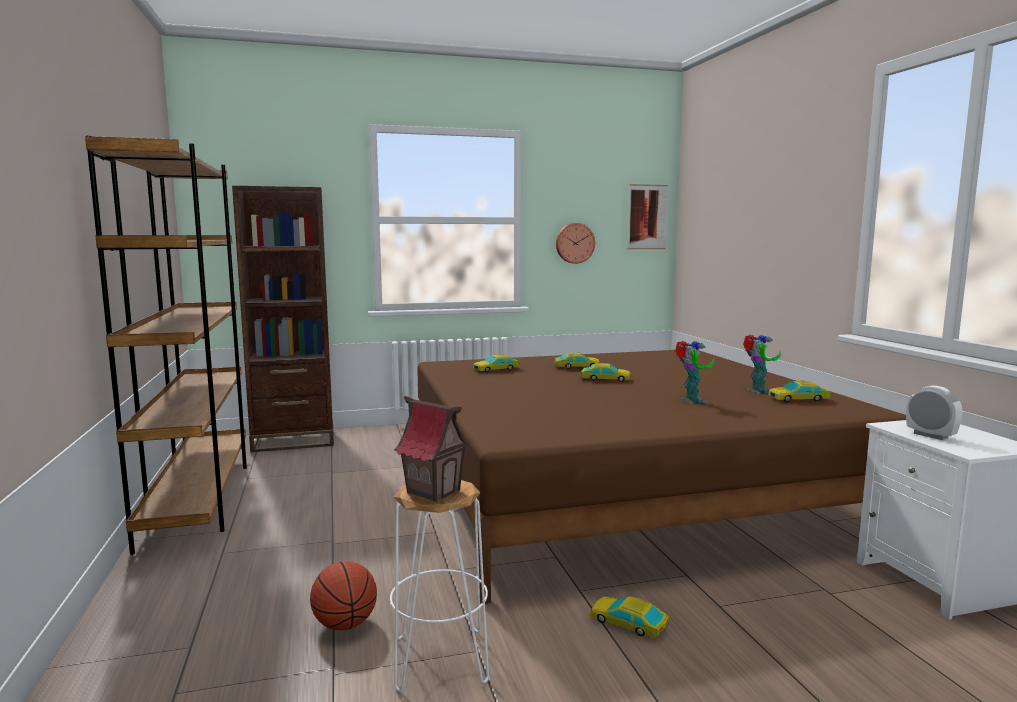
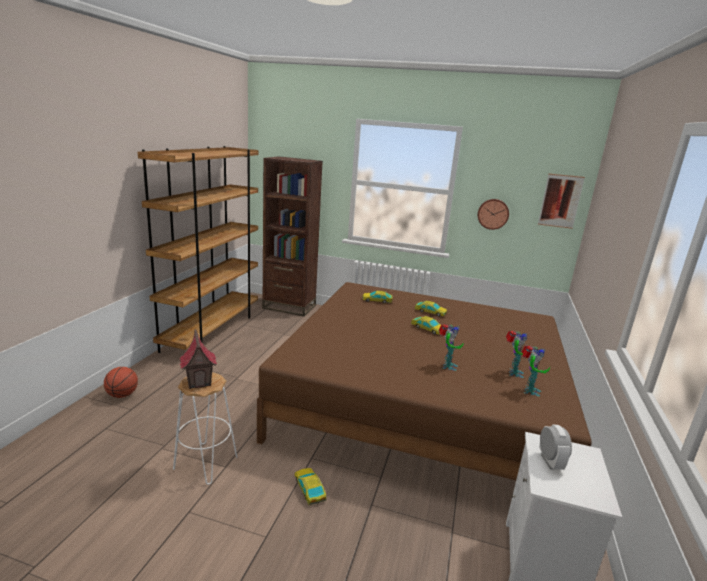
camera: 30 degrees right, 10 degrees up
(345, 624) = (191, 426): basketball -> basketball (122, 395)
(798, 399) = (529, 390): toy car -> toy robot

